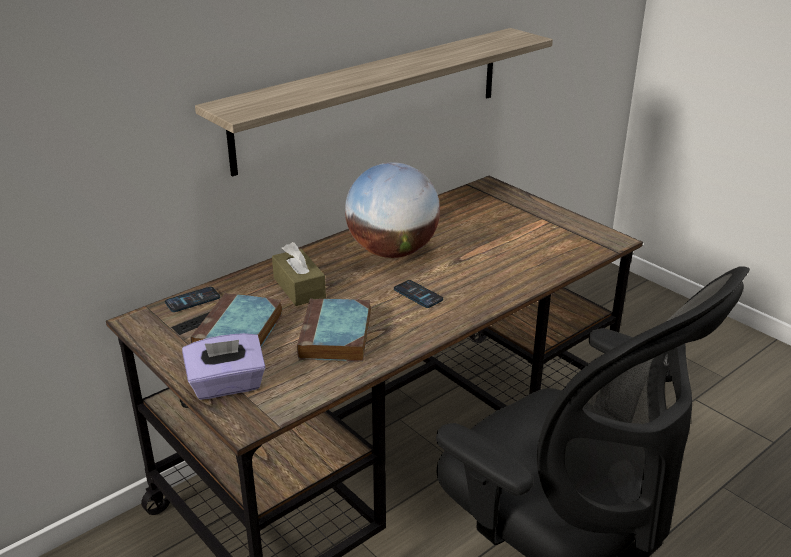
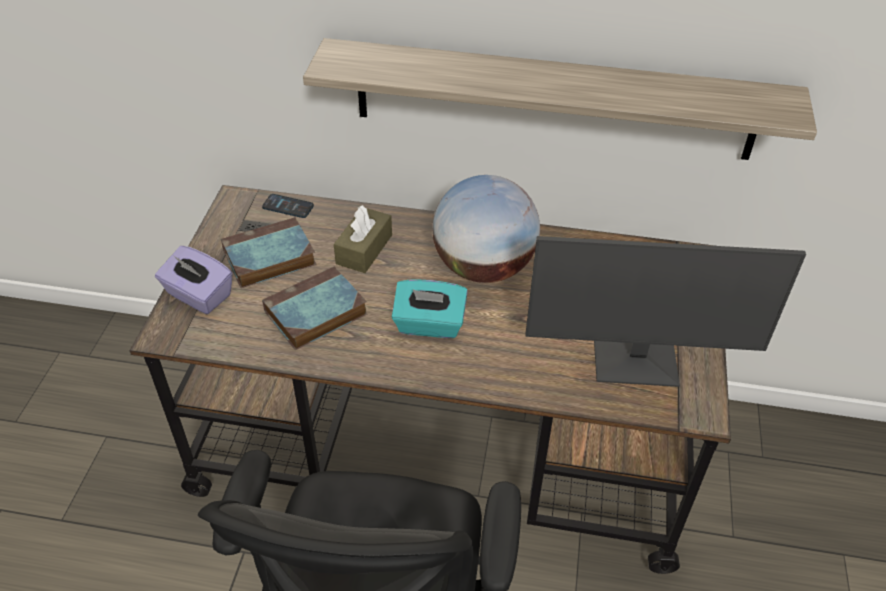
camera: 50 degrees right, 15 degrees up
(418, 295) = (429, 325): phone -> turquoise tissue box
(548, 240) = (636, 361): none -> monitor

